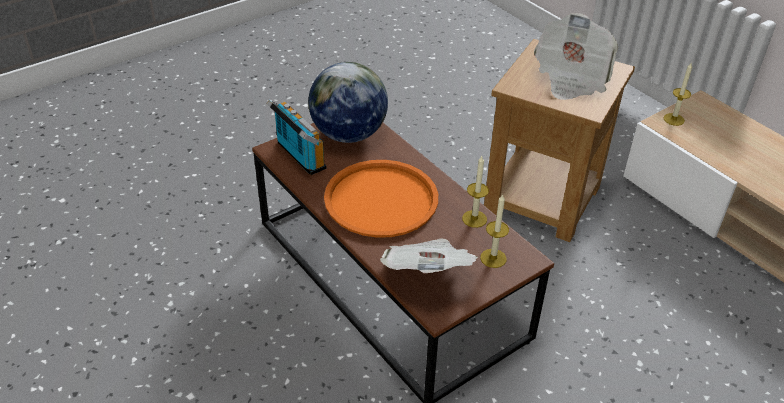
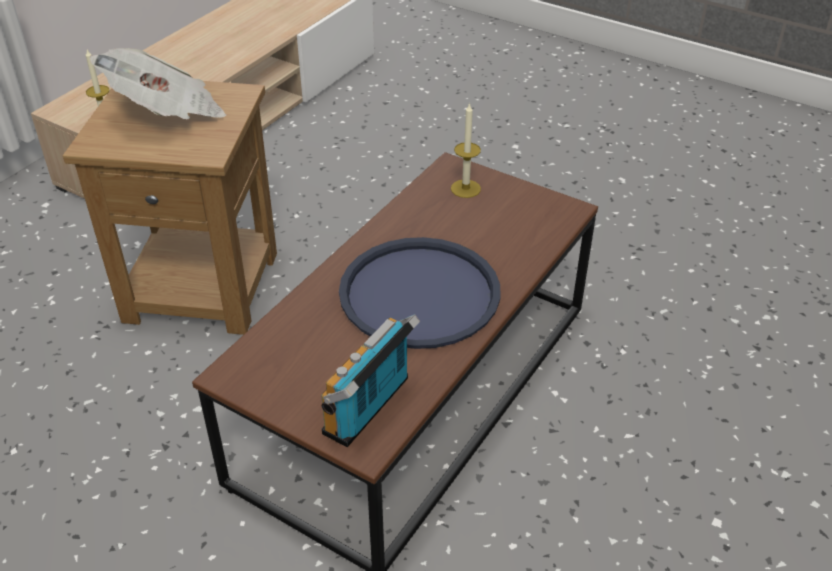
camera: 110 degrees left, 0 degrees up
(348, 134) = (287, 368): globe -> none
(381, 199) = (420, 294): orange tray -> blue tray
(428, 273) = (521, 227): newspaper -> none
(474, 219) = (409, 212): candle -> none

